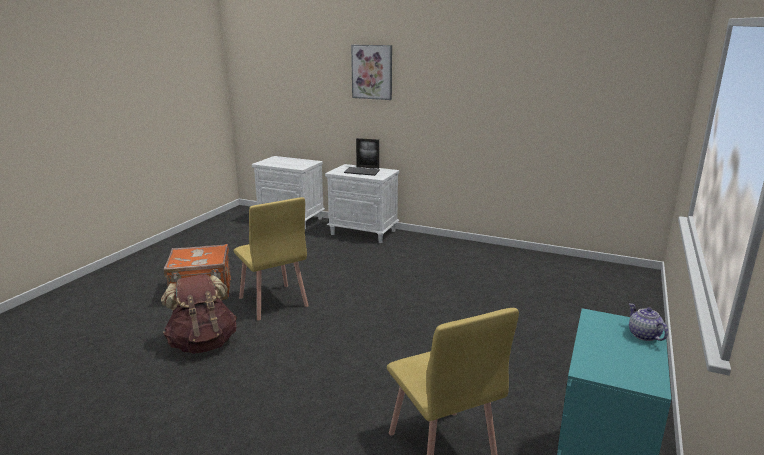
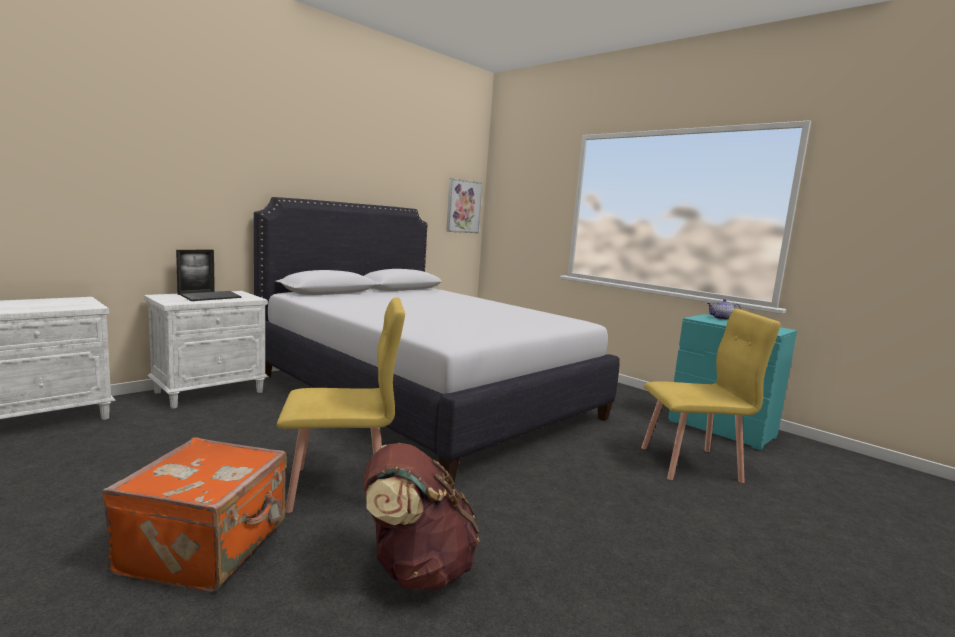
camera: 70 degrees left, 10 degrees down
(372, 72) = (191, 150): picture -> picture (463, 206)
(446, 288) = (424, 396): none -> white bed

